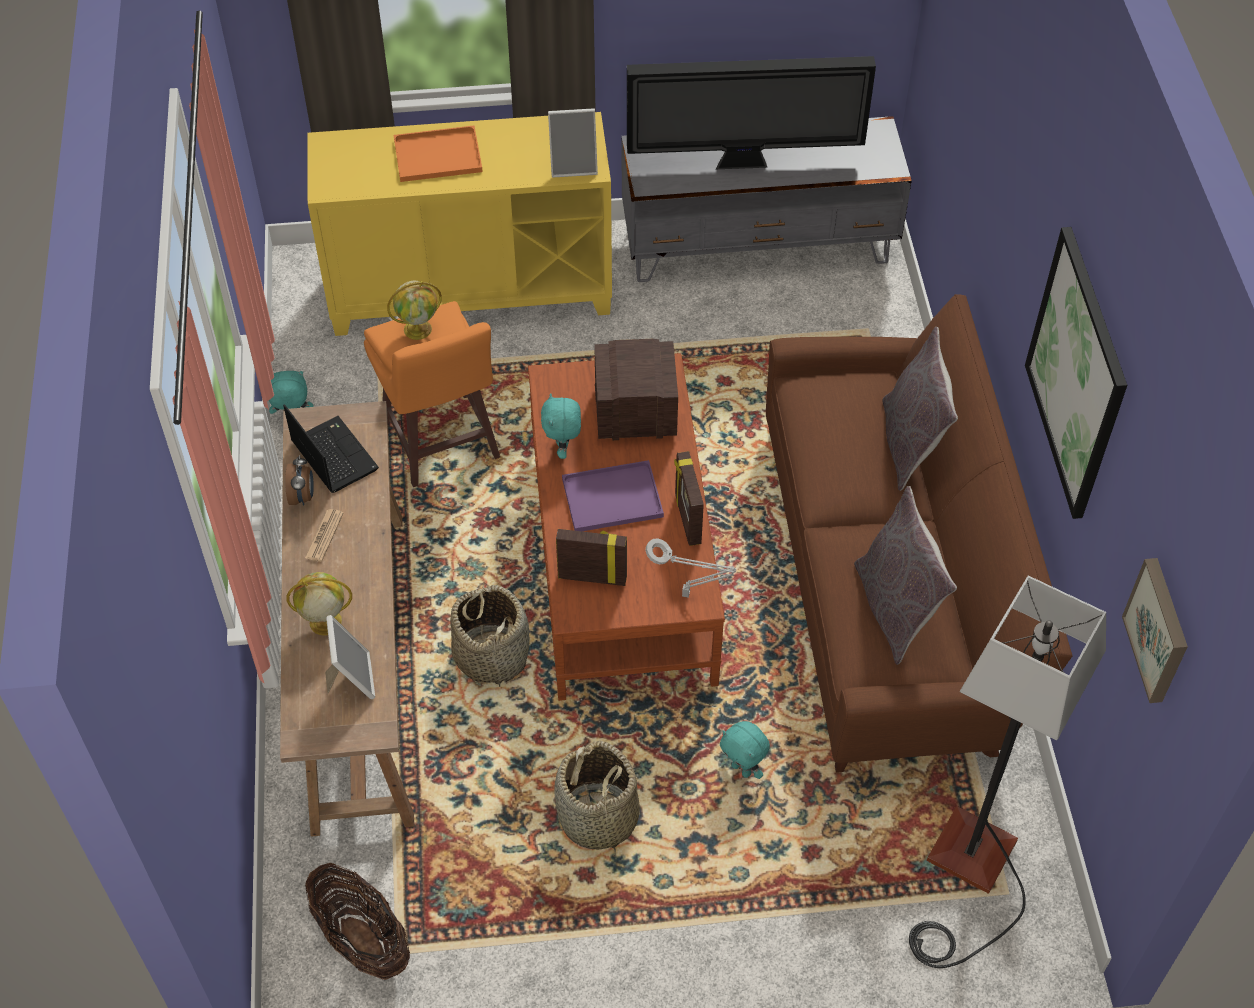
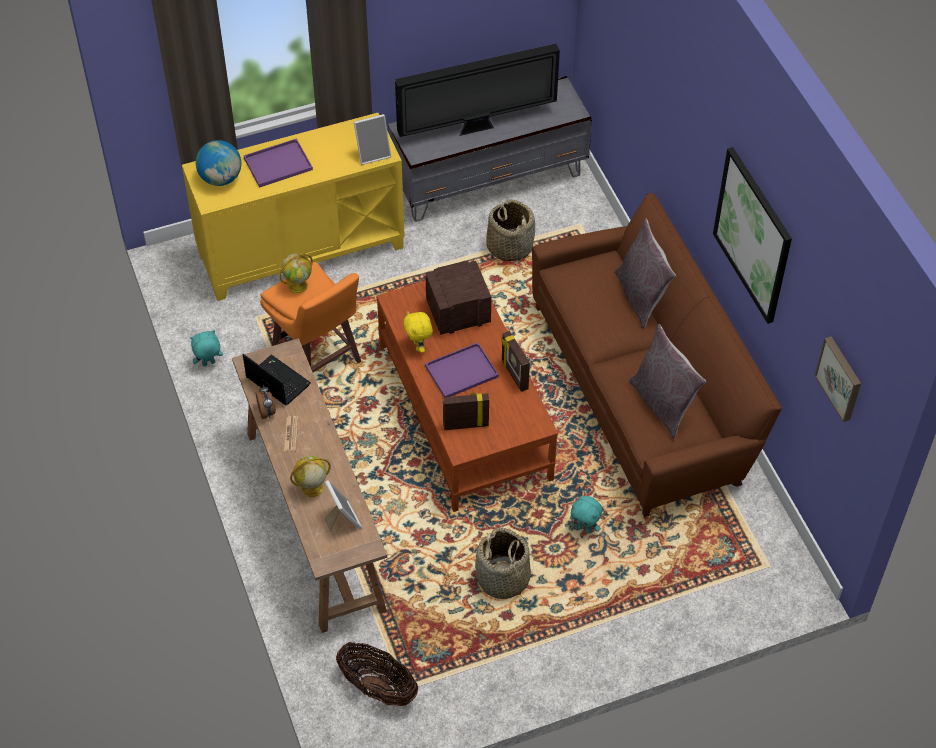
camera: 15 degrees left, 0 degrees up
(353, 160) = (221, 178): none -> globe
(439, 154) = (279, 163): orange tray -> purple tray
(491, 655) = (400, 492): basket -> basket (509, 246)
(563, 449) = (419, 346): turquoise plush toy -> yellow plush toy
(689, 595) = (530, 423): grey table lamp -> none
(968, 874) = (742, 560): floor lamp -> none

